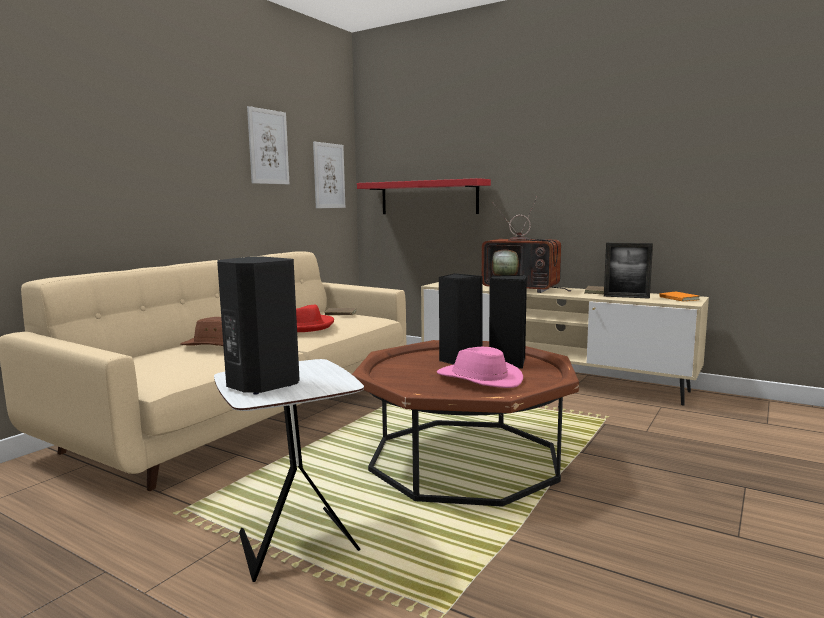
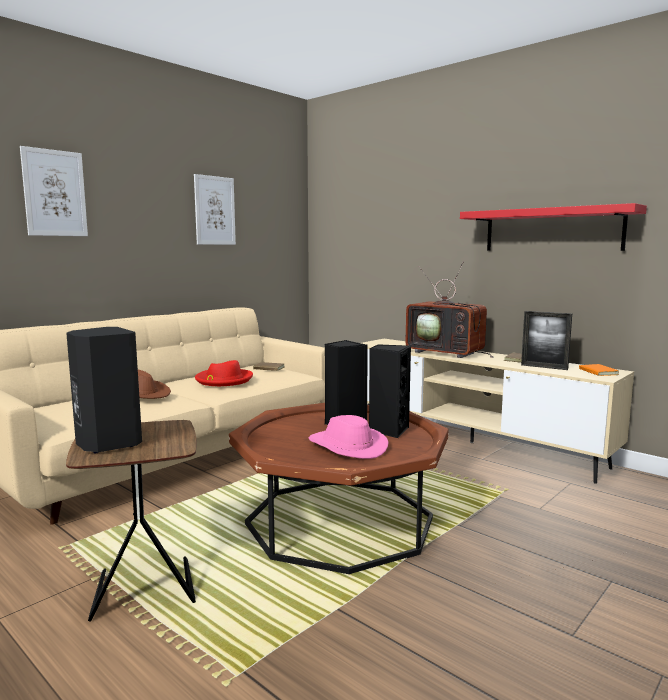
camera: 10 degrees right, 0 degrees up
(293, 541) = (143, 586): white side table -> brown side table
(329, 176) = (278, 236): picture -> picture (54, 193)
(428, 197) = (370, 258): red shelf -> red shelf (552, 230)

